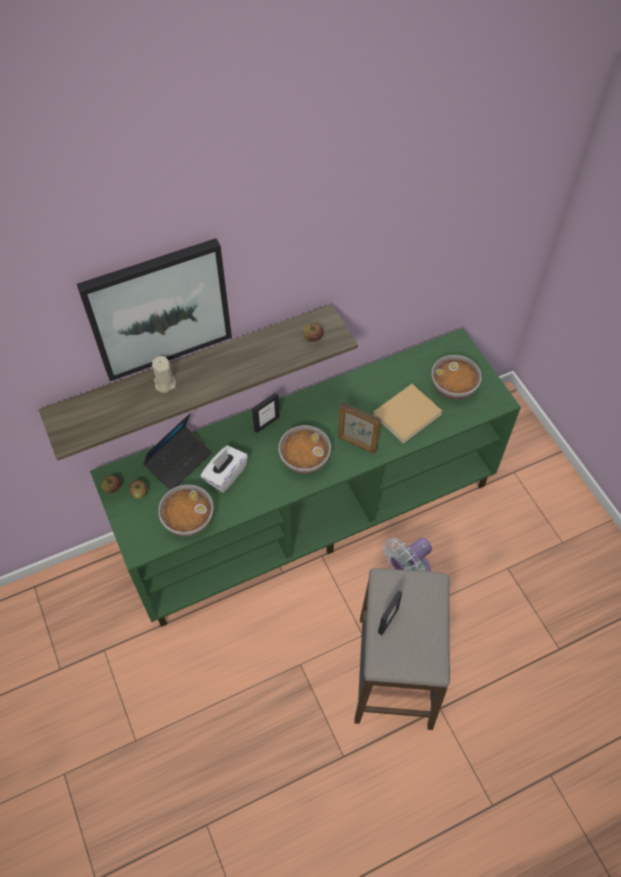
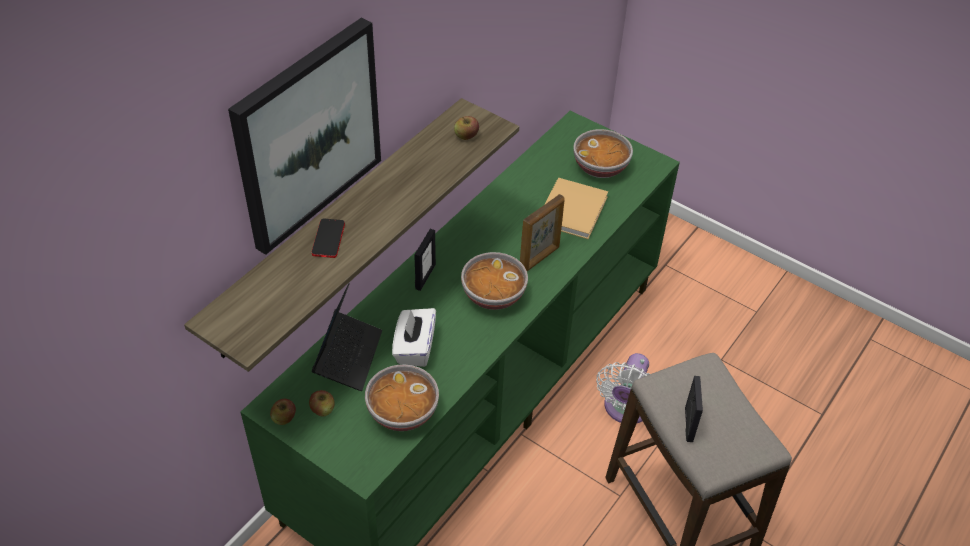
camera: 30 degrees left, 10 degrees down
(165, 383) = (328, 239): beige candle -> phone
(357, 444) = (540, 258): picture frame -> picture frame turned 45 degrees counterclockwise

